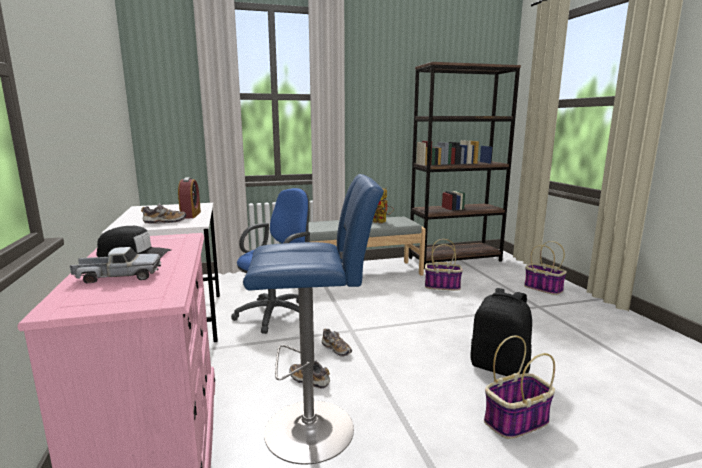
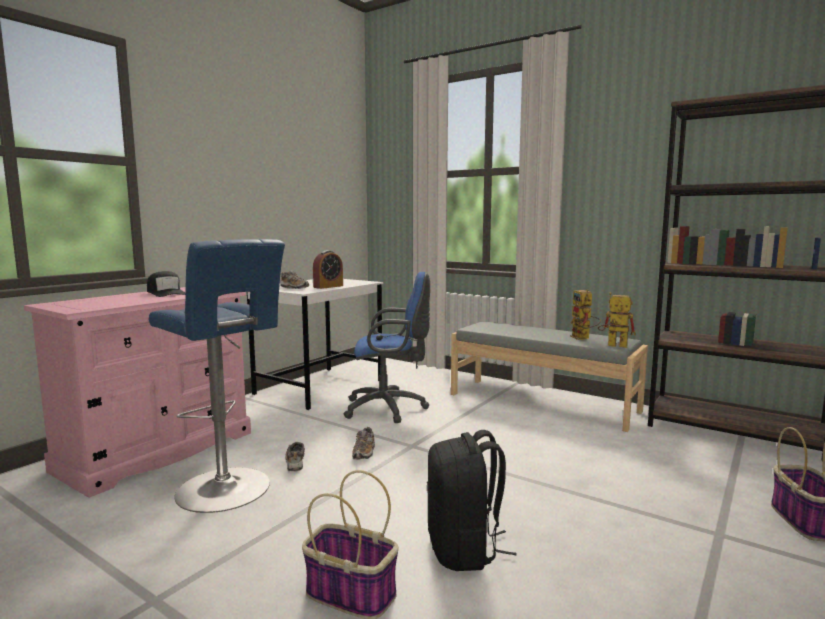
camera: 50 degrees right, 5 degrees down
(119, 276) = (114, 299): toy truck -> none
(406, 222) = (612, 345): none -> toy robot
(442, 286) = (622, 452): basket -> none

